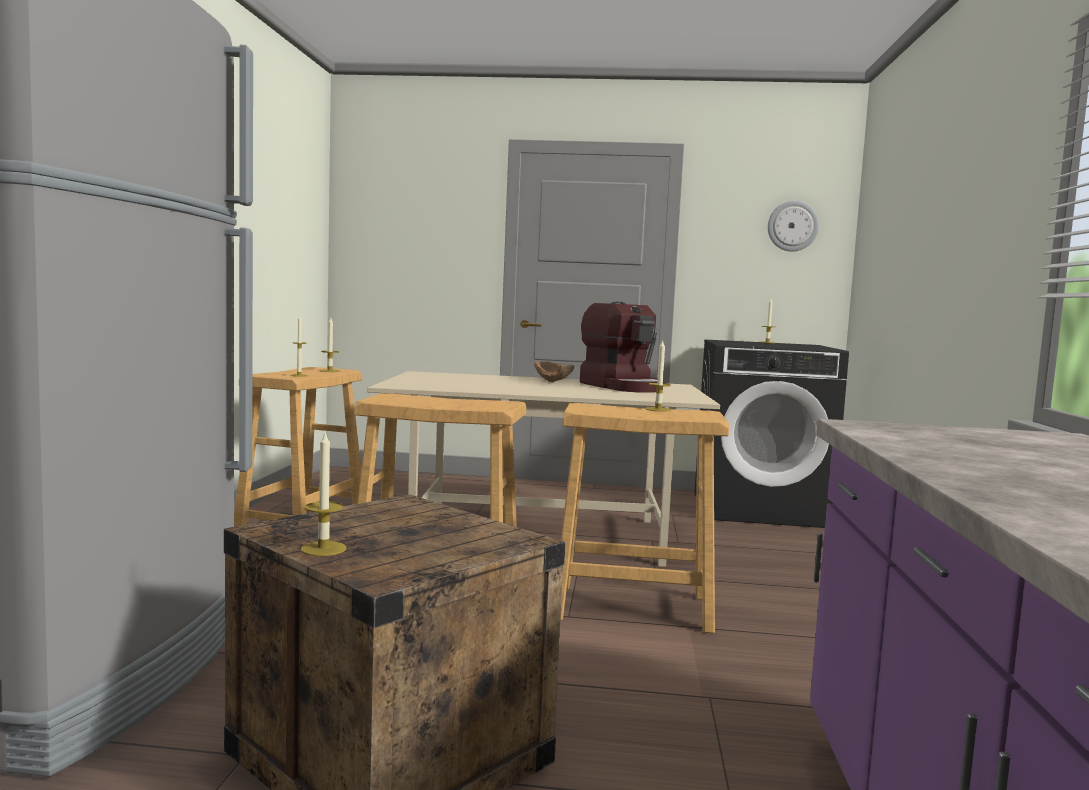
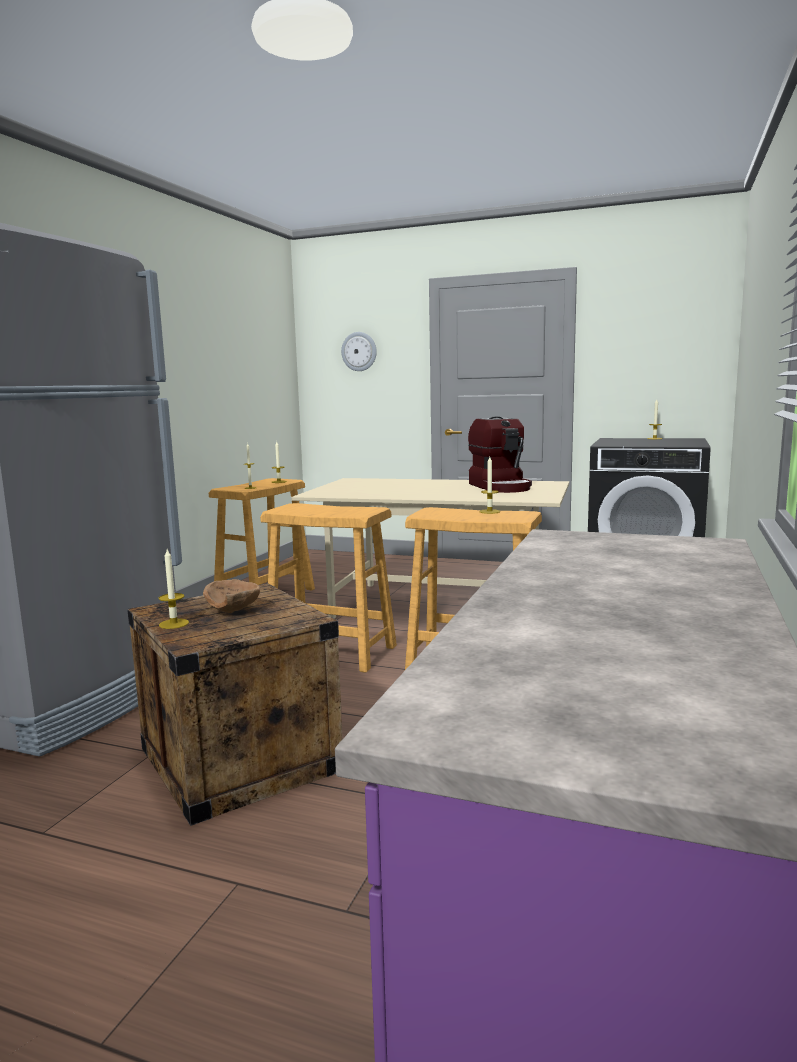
camera: 15 degrees right, 5 degrees up
(554, 382) = (448, 484): brown bowl -> brown bowl (235, 611)
(792, 226) = (678, 332): wall clock -> wall clock (359, 351)

